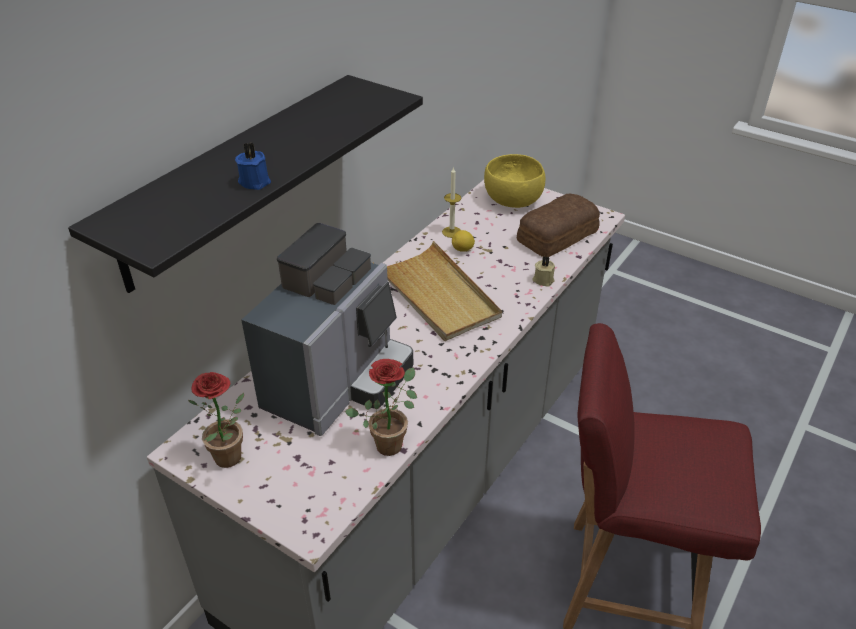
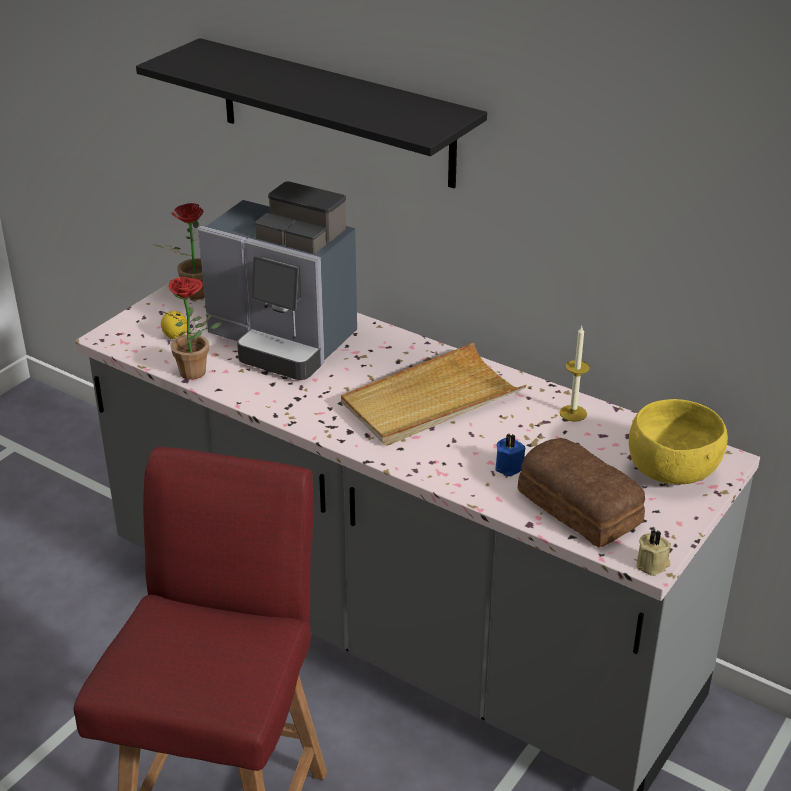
camera: 90 degrees right, 5 degrees down
(255, 181) = (252, 85): blue candle -> blue candle (510, 467)
(462, 250) = (531, 421): lemon -> lemon (175, 336)
(543, 279) = (469, 486): beige candle -> beige candle (653, 564)

